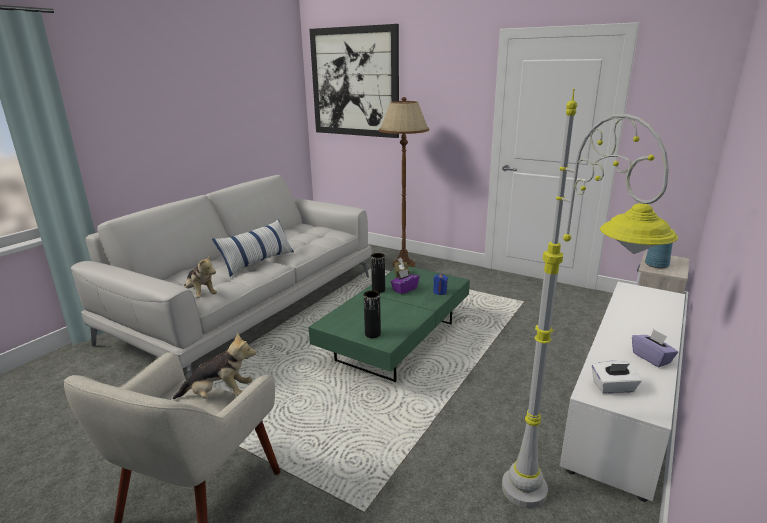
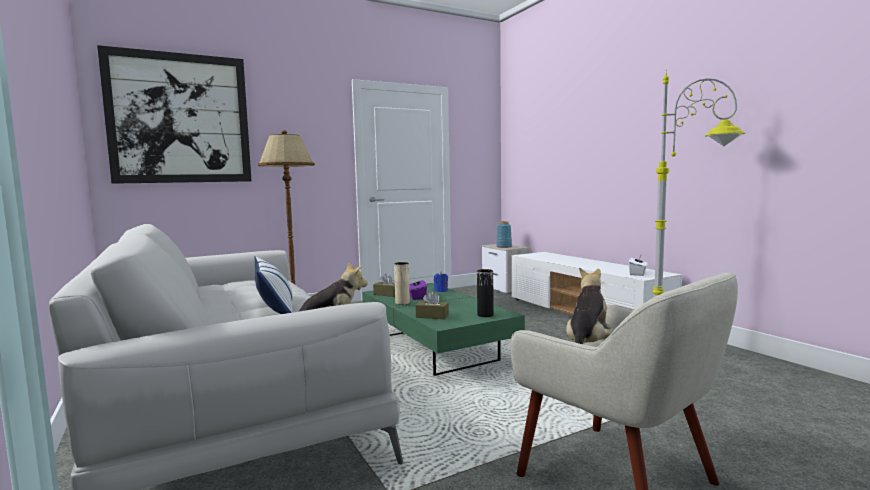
camera: 60 degrees left, 15 degrees down
(348, 313) = (432, 316): none -> brown tissue box
(378, 290) = (402, 303): black vase -> beige vase
(651, 358) = (611, 265): purple tissue box -> none

